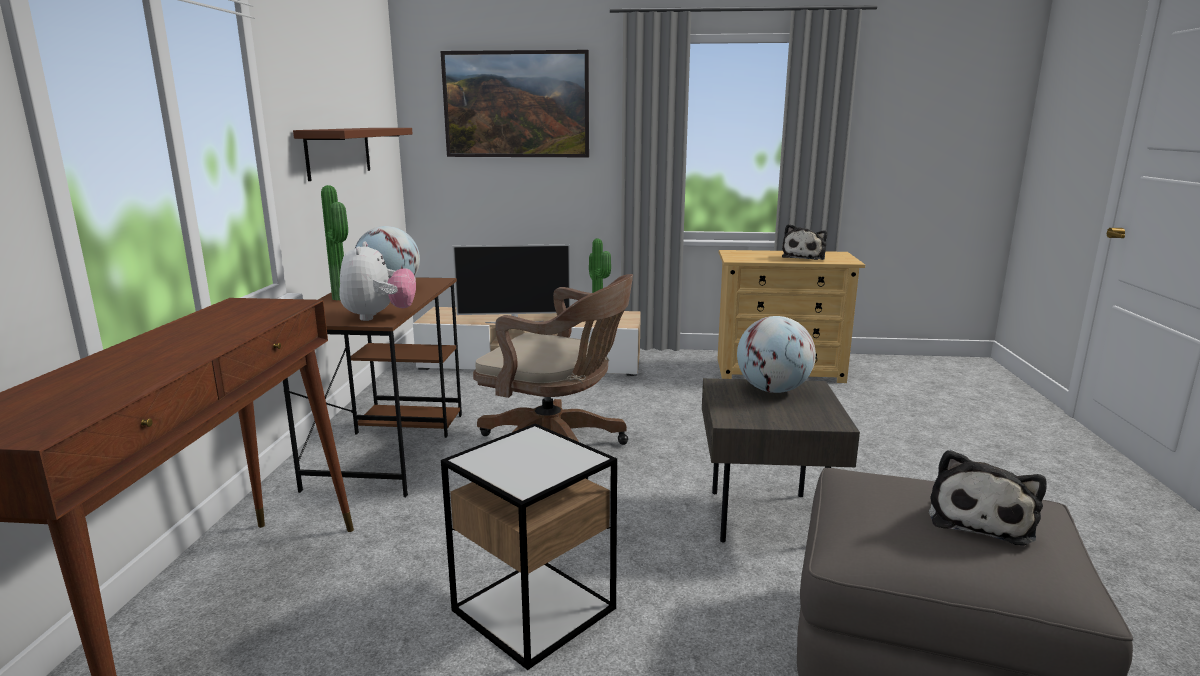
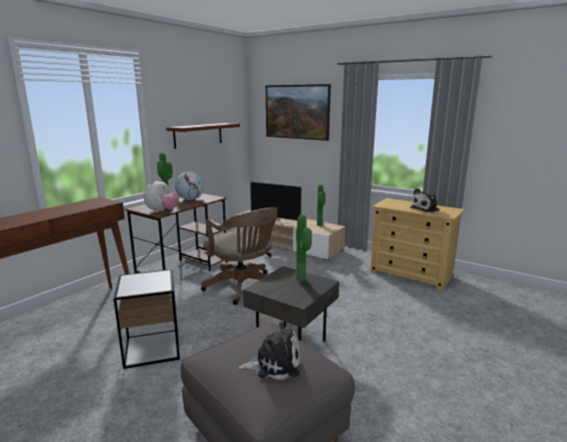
camera: 30 degrees right, 0 degrees up
(773, 390) = (302, 279): globe -> potted plant
(980, 518) = (274, 363): plush toy -> plush toy turned 150 degrees counterclockwise

